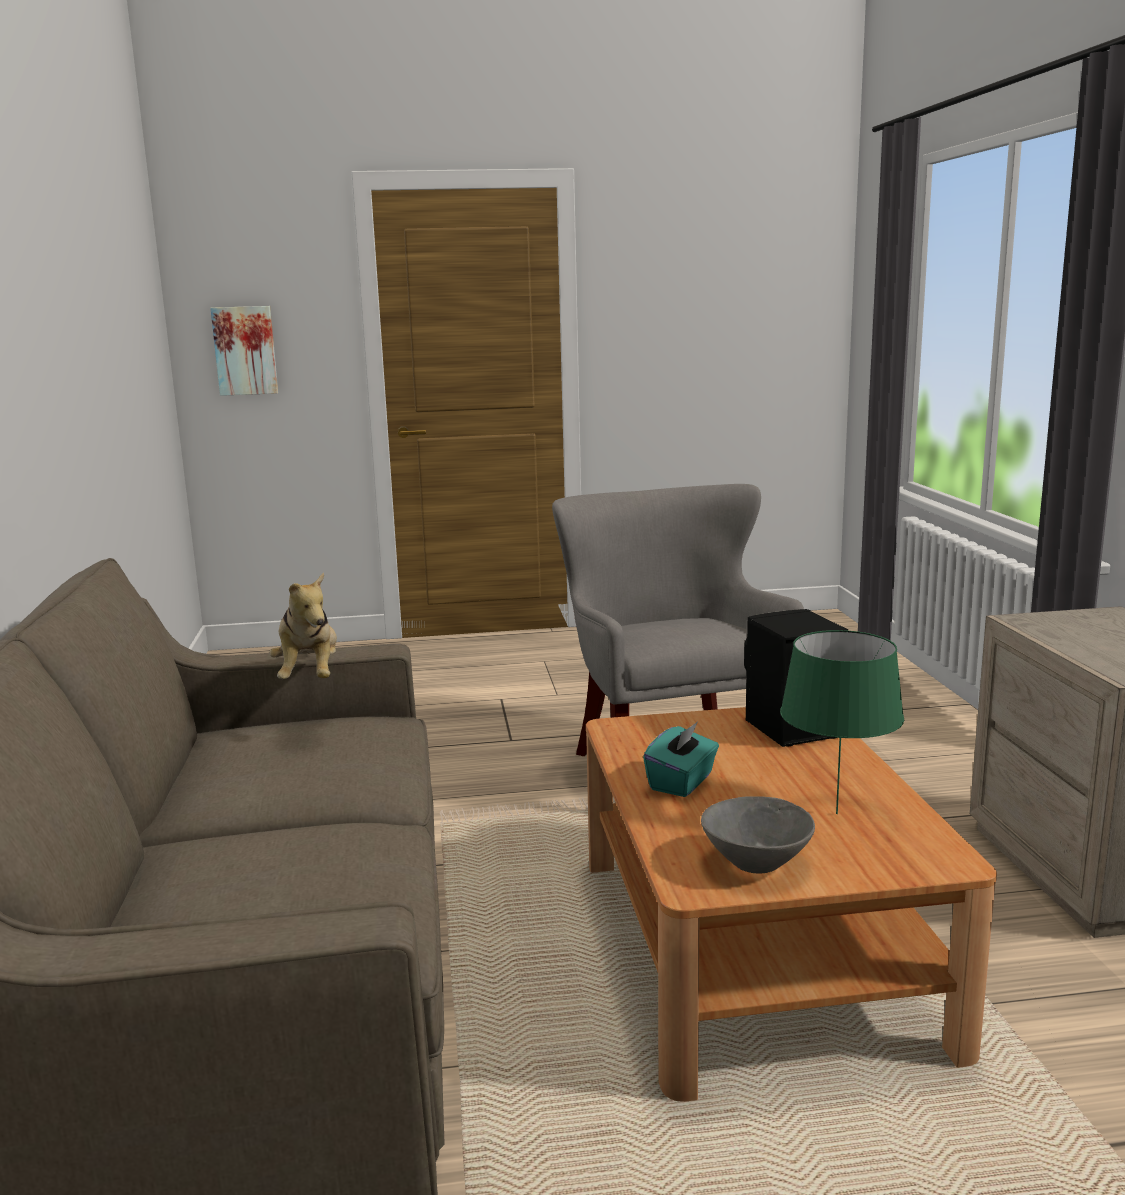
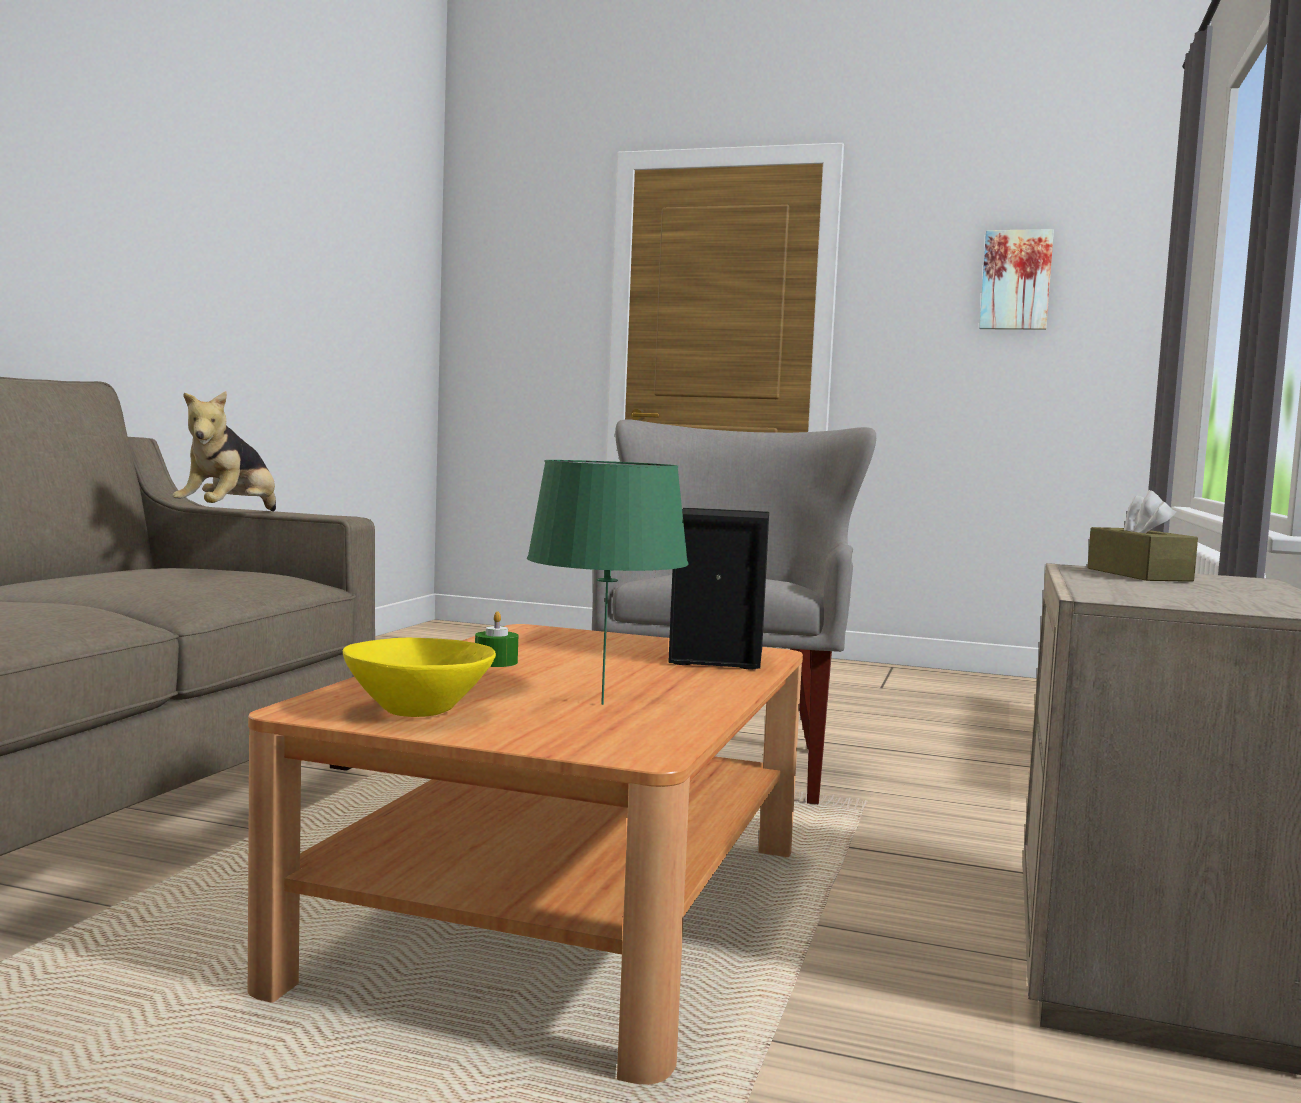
camera: 25 degrees right, 10 degrees down
(245, 350) = (503, 324): picture -> picture (1016, 280)
(682, 782) = (496, 662): turquoise tissue box -> green candle
(758, 862) = (420, 711): grey bowl -> yellow bowl
(1064, 624) = (1138, 574): none -> brown tissue box

